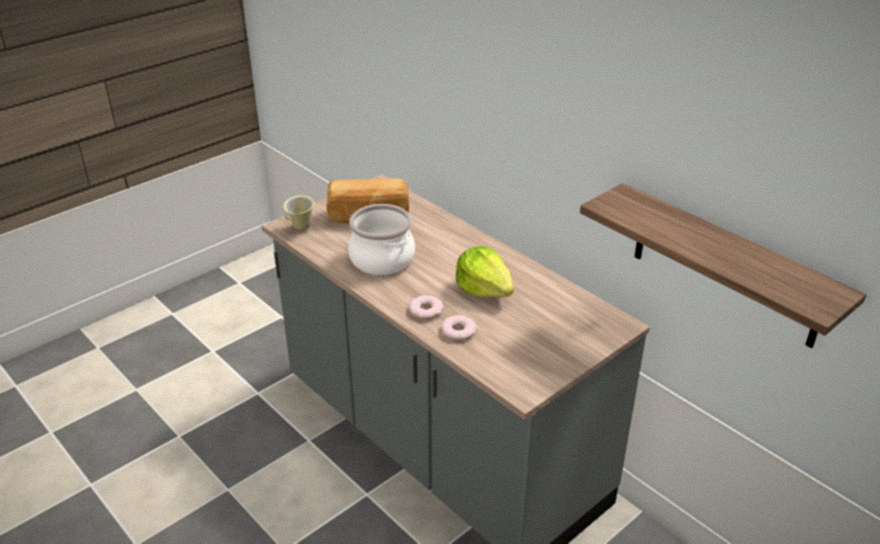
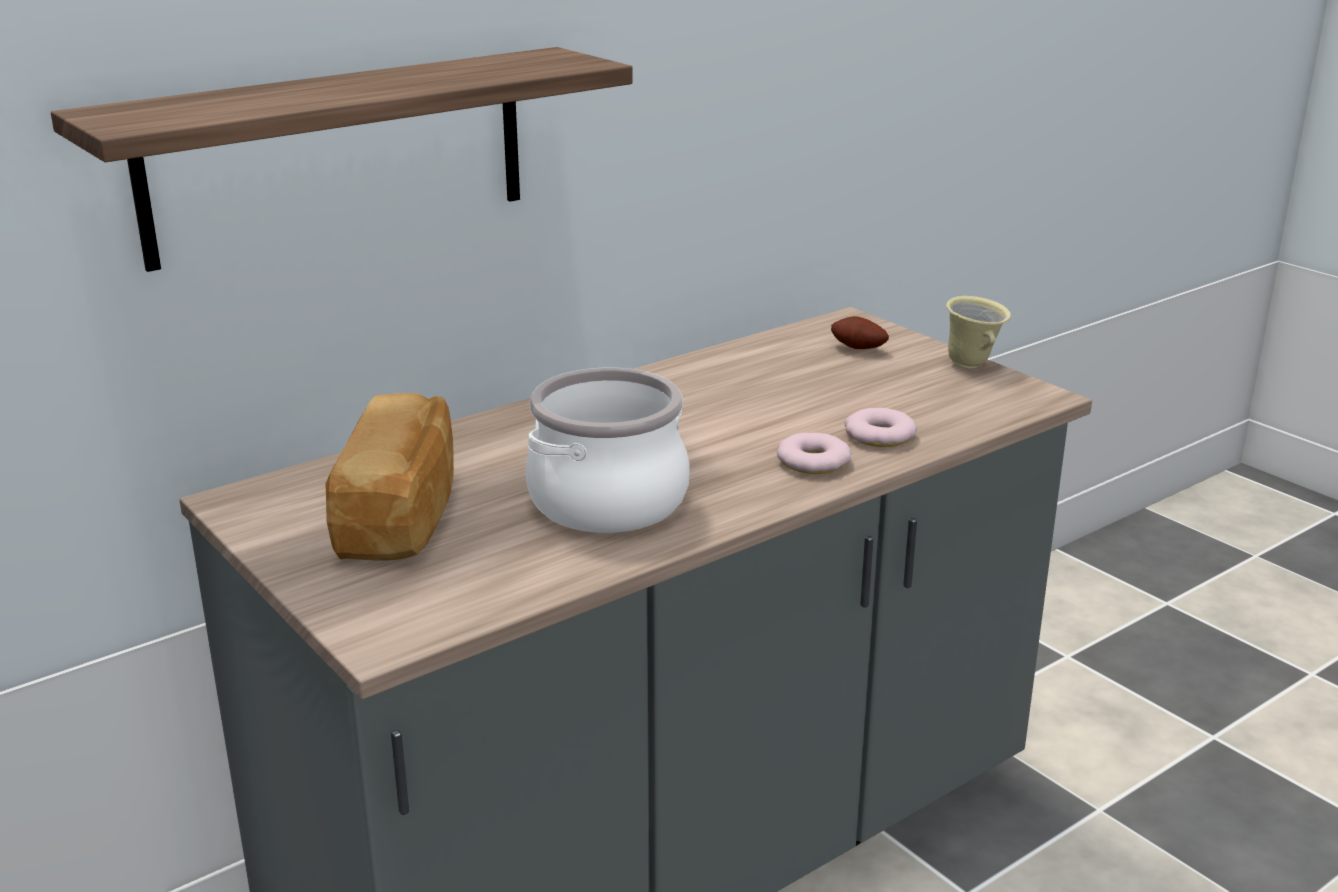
camera: 85 degrees left, 10 degrees down
(301, 229) = (419, 610): beige mug -> beige mug (972, 365)
(484, 289) = (741, 407): lettuce -> none
(575, 327) = (857, 349): none -> potato
(725, 266) = (917, 130): shelf -> shelf (338, 155)

